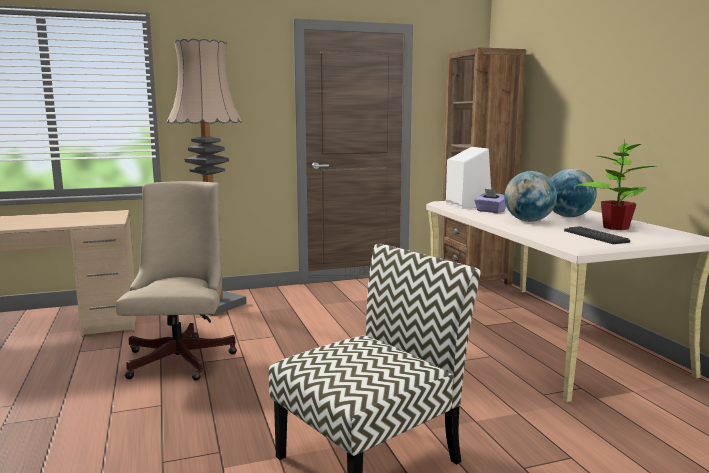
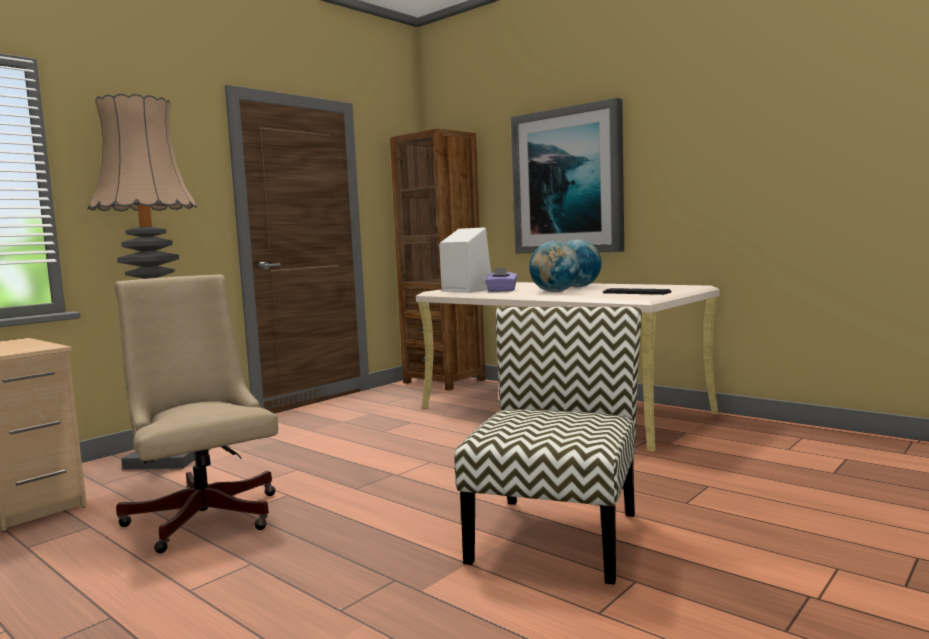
camera: 30 degrees left, 5 degrees down
(594, 104) = (568, 181): none -> picture
(615, 227) = (633, 288): potted plant -> none

